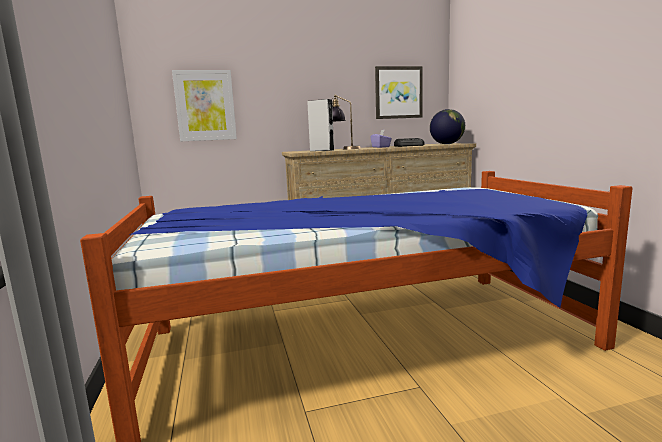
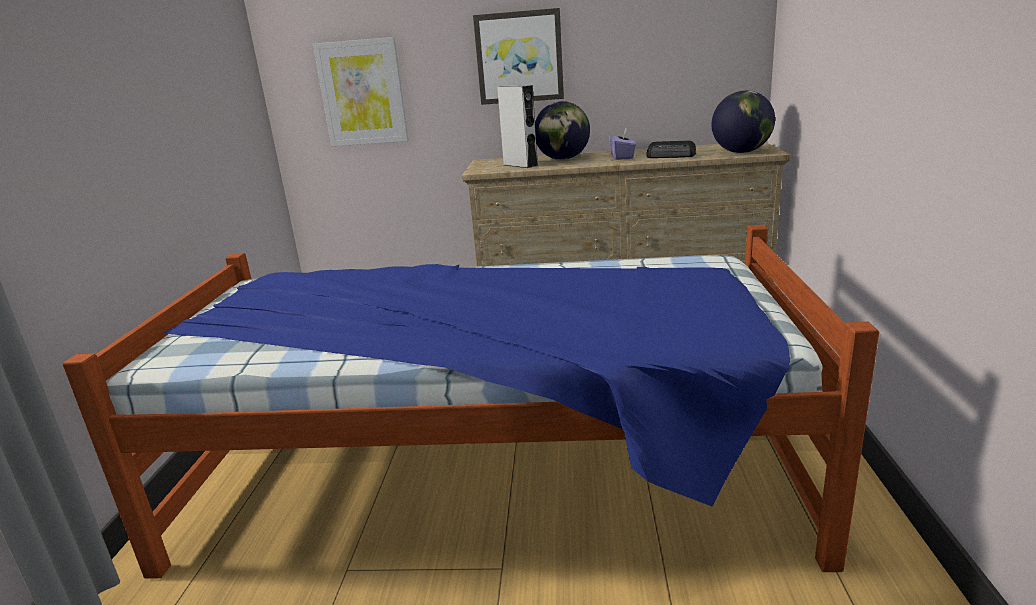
camera: 20 degrees right, 10 degrees up
(344, 149) = (563, 159): table lamp -> globe
(398, 92) = (673, 54): picture -> picture (519, 57)

